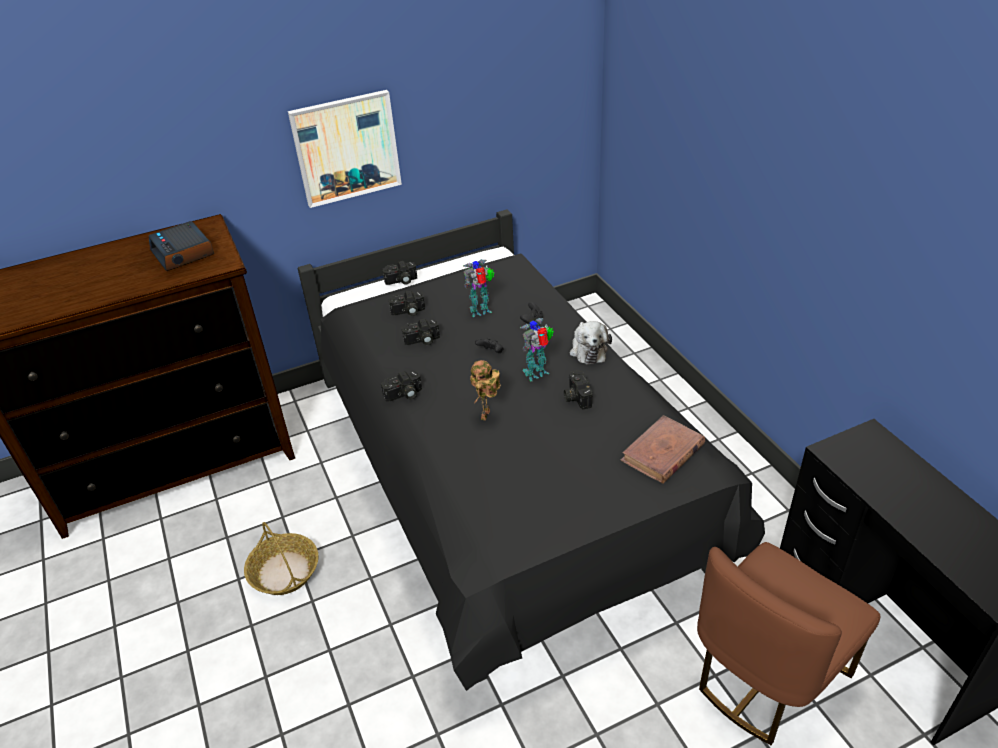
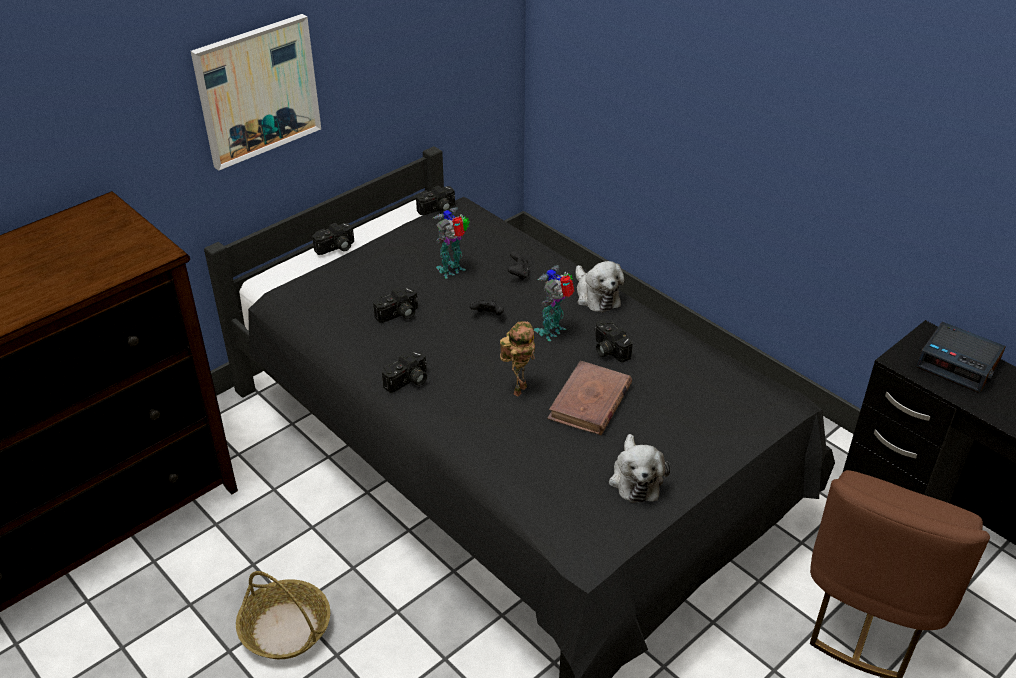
camera: 20 degrees left, 0 degrees up
(183, 253) = (92, 246): alarm clock -> alarm clock (959, 364)
(408, 312) = (363, 284): camera -> camera (438, 210)
(487, 416) = (518, 389): toy robot -> toy robot turned 150 degrees counterclockwise
(546, 509) = (635, 478): none -> plush toy
(662, 453) = (728, 394): brown book -> brown book (590, 402)

